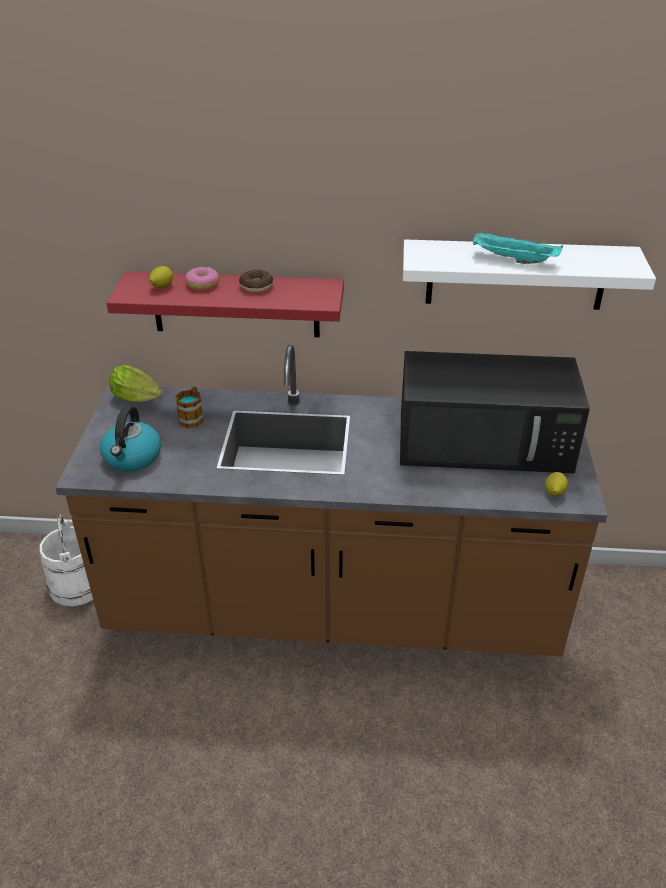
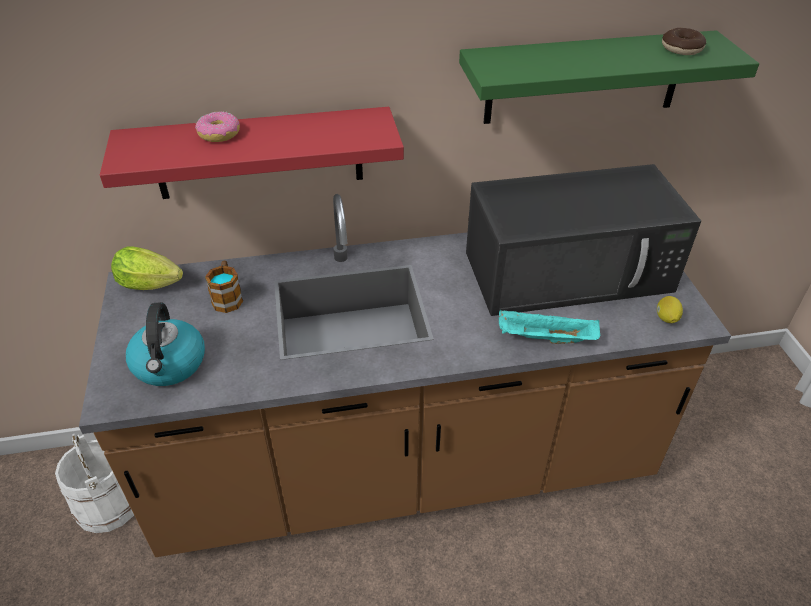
camera: 15 degrees left, 5 degrees up
(162, 287) = (167, 144): lemon -> none
(256, 286) = (288, 128): donut -> donut (681, 48)
(512, 260) = (596, 60): turquoise tray -> turquoise tray (544, 339)
(516, 274) = (584, 78): white shelf -> green shelf

